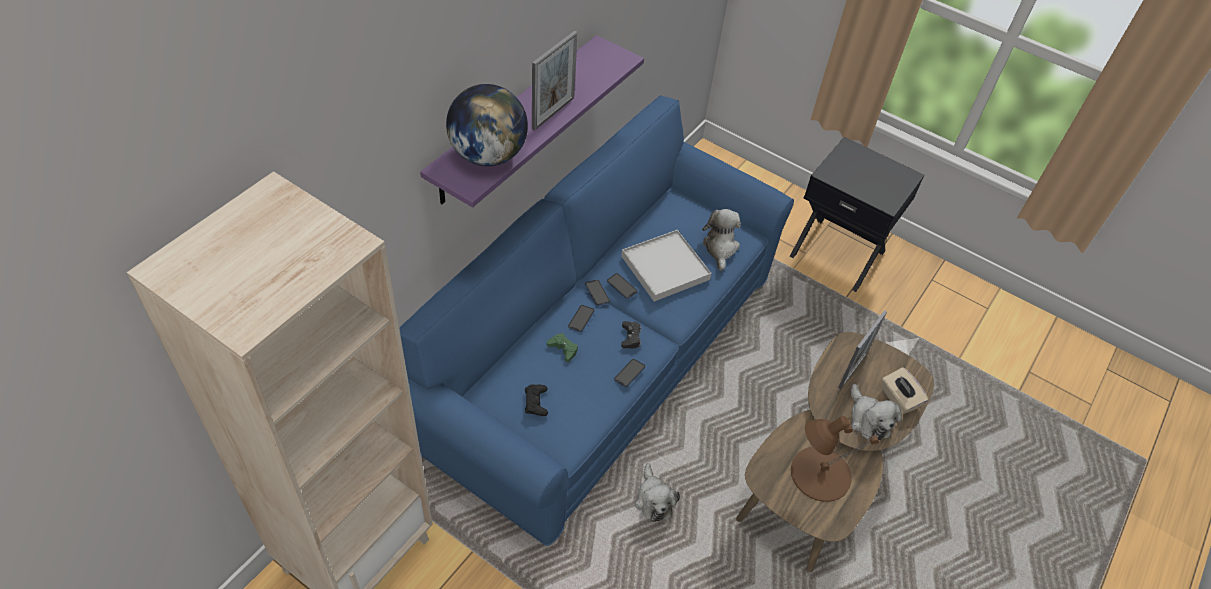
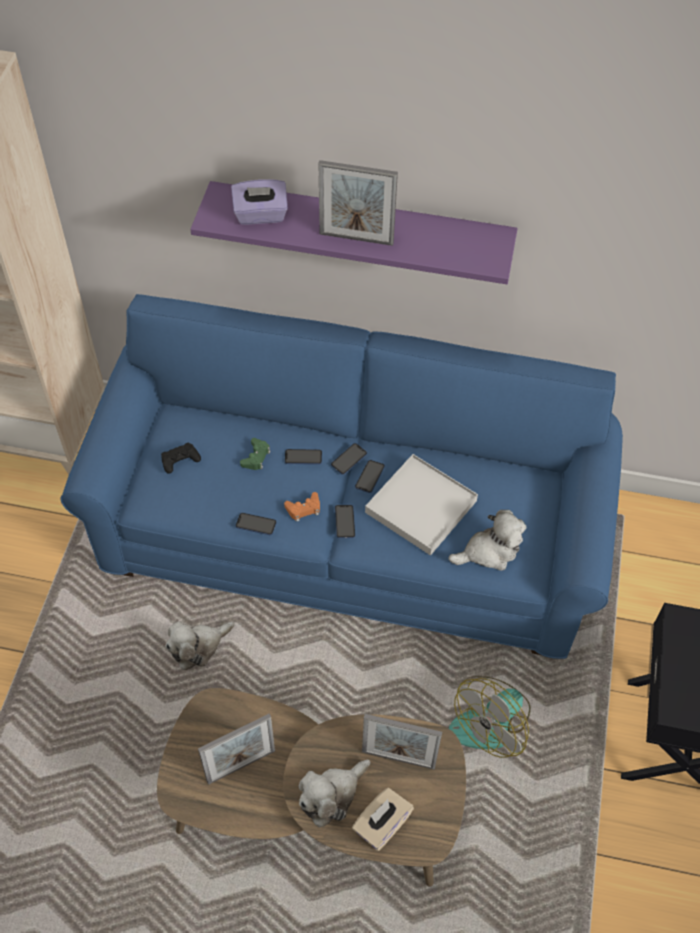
camera: 70 degrees right, 5 degrees up
(488, 155) = (260, 215): globe -> purple tissue box
(631, 337) = (304, 509): black game controller -> orange game controller
(654, 318) = (344, 522): none -> phone
(791, 339) = (491, 720): none -> fan
(819, 473) = (241, 766): brown table lamp -> picture frame

